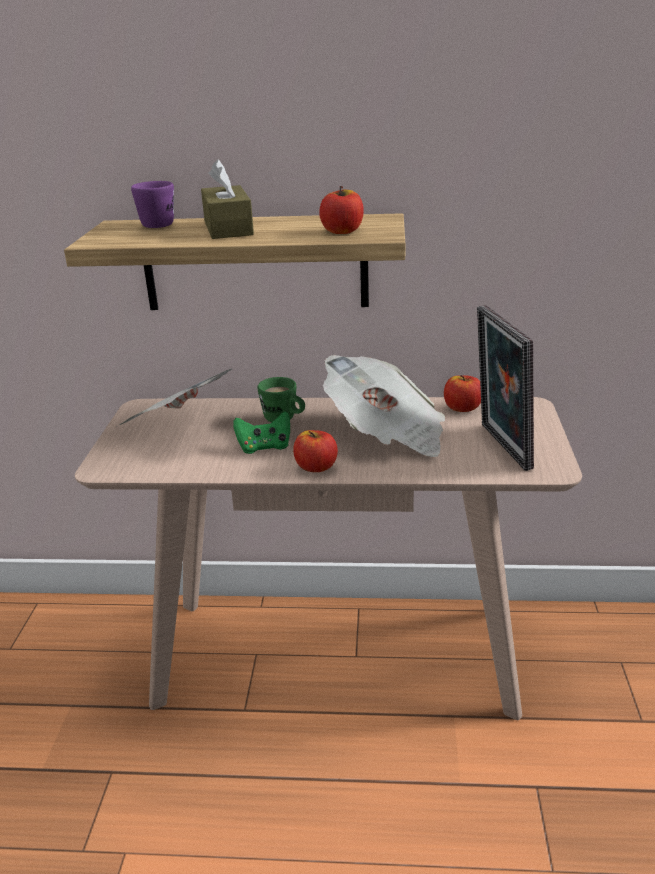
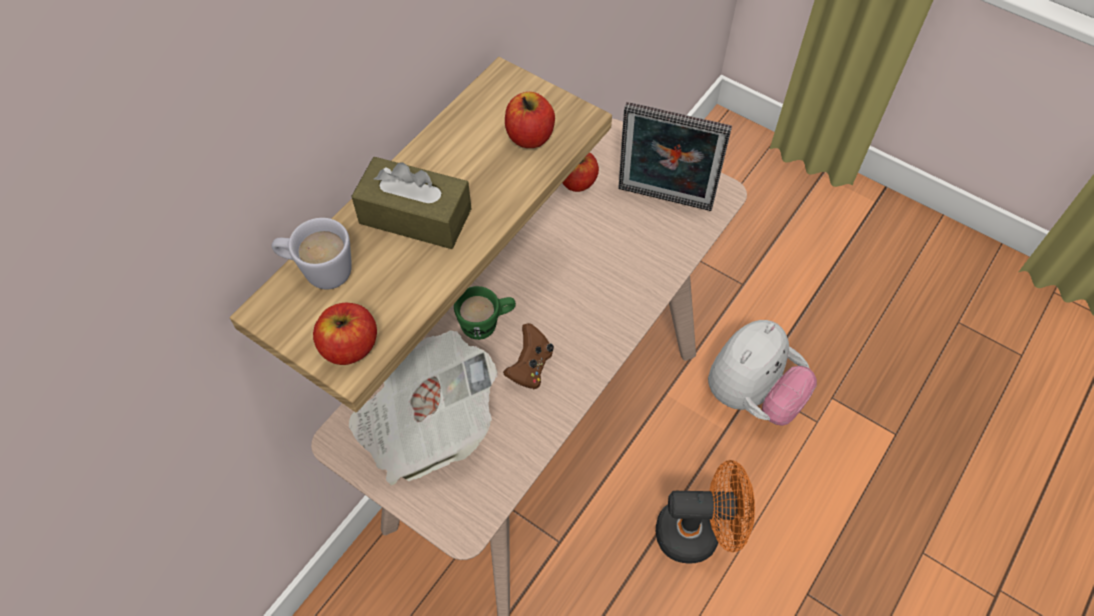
camera: 60 degrees left, 30 degrees up
(156, 224) = (319, 271): purple mug -> white mug
(264, 447) = (530, 367): green game controller -> brown game controller
(316, 467) = (599, 345): apple -> apple (350, 346)
(327, 813) = (698, 532): none -> orange fan
(387, 435) = (582, 262): newspaper -> none
(522, 789) = (752, 395): none -> plush toy

